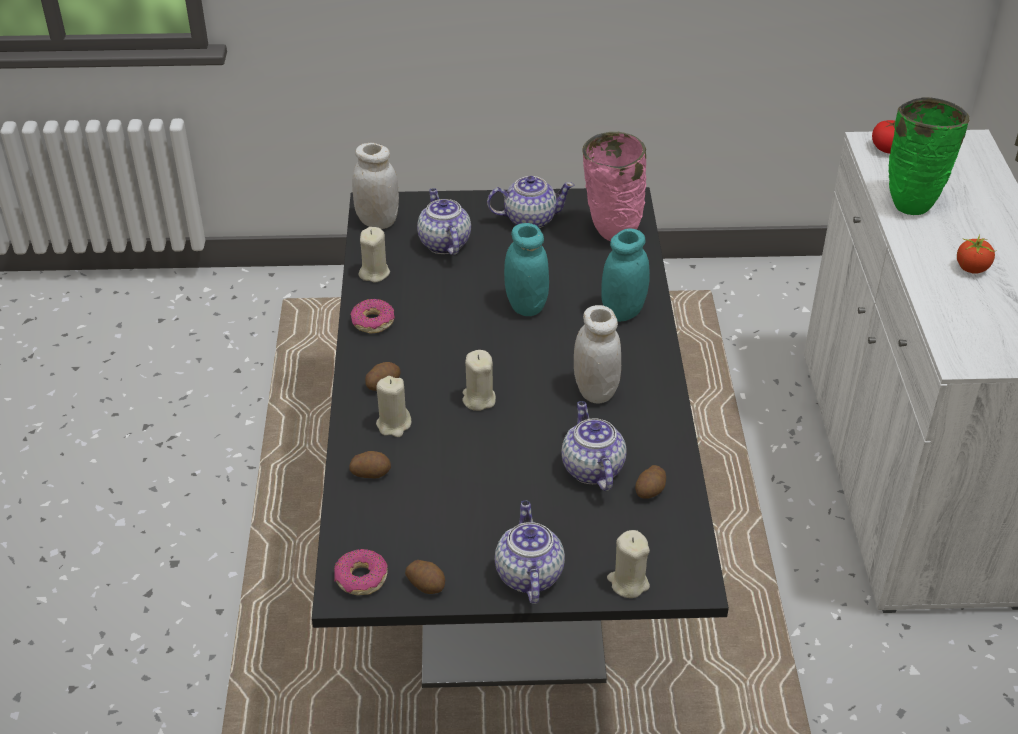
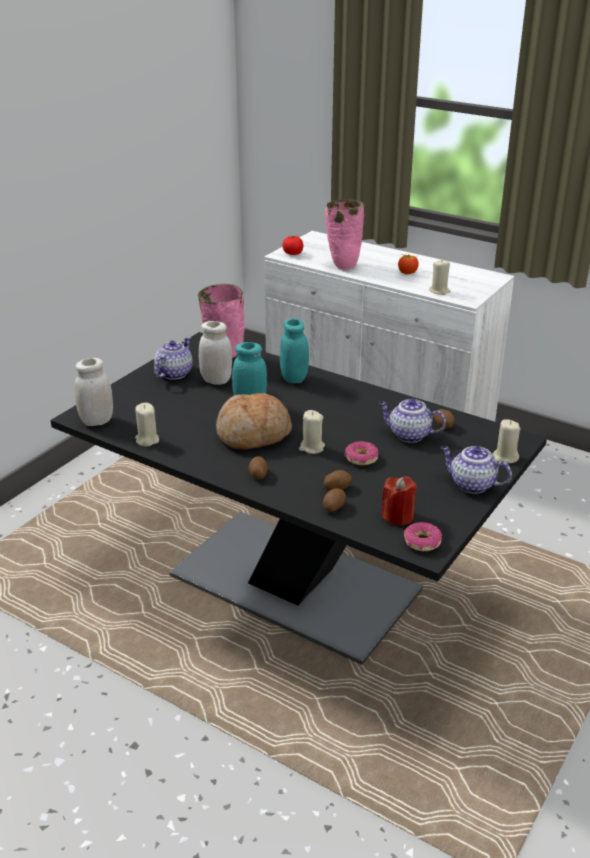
camera: 55 degrees left, 10 degrees down
(372, 322) = (194, 457): donut -> donut (361, 458)
(394, 424) = (299, 483): beige candle -> beige candle (439, 291)
(398, 535) = (398, 516): none -> red candle
(427, 584) = (448, 520): potato -> potato (337, 487)
(443, 243) = (154, 407): teapot -> none
(461, 341) = (253, 434): none -> bread
(595, 391) = (349, 410): white jar -> white jar (216, 380)
(913, 204) = (343, 265): green vase -> pink vase

